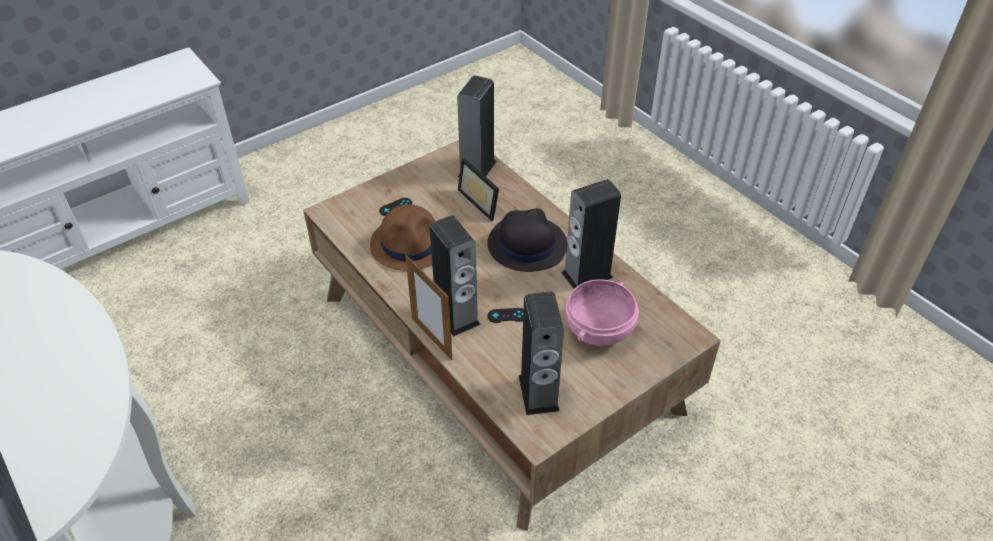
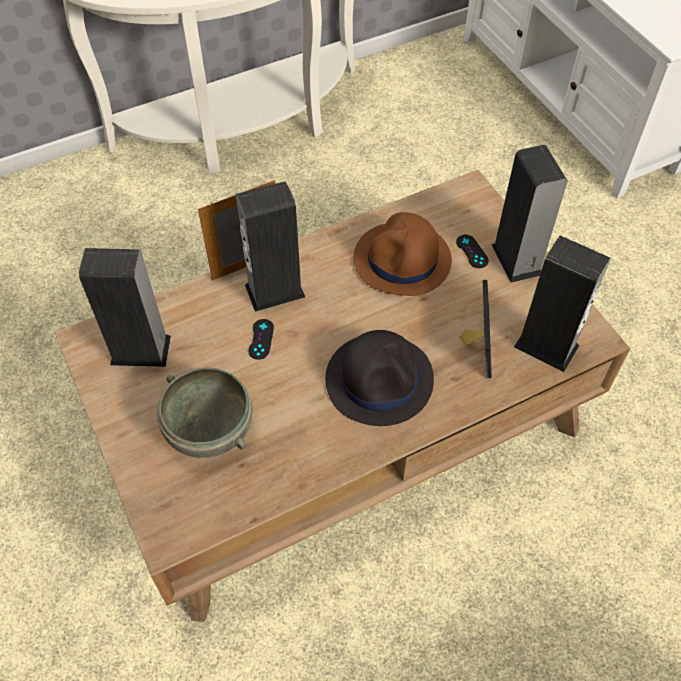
camera: 100 degrees right, 10 degrees up
(483, 201) = (474, 343): picture frame -> picture frame turned 120 degrees clockwise
(587, 275) = (308, 438): speaker -> speaker (516, 259)
(599, 331) = (208, 431): pink bowl -> grey bowl

